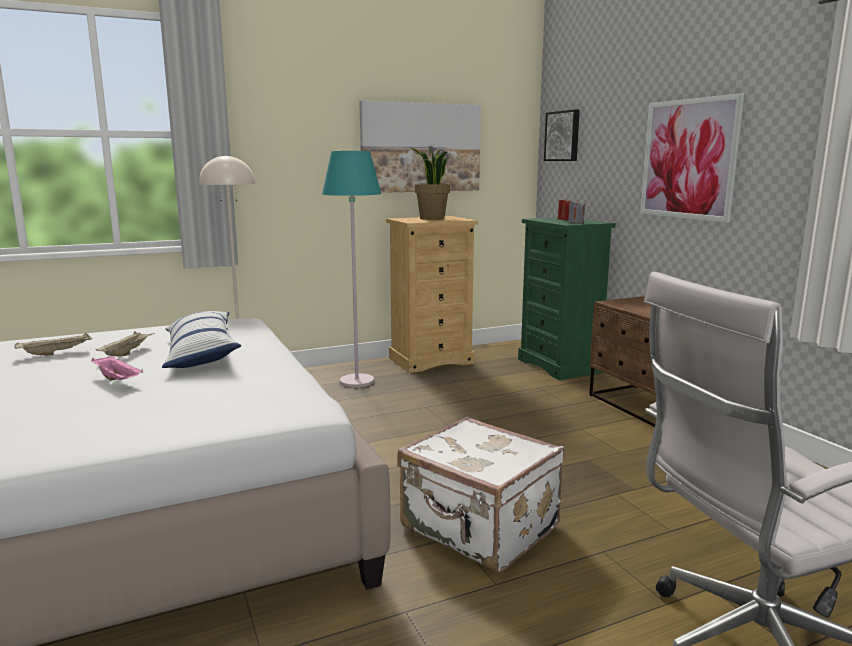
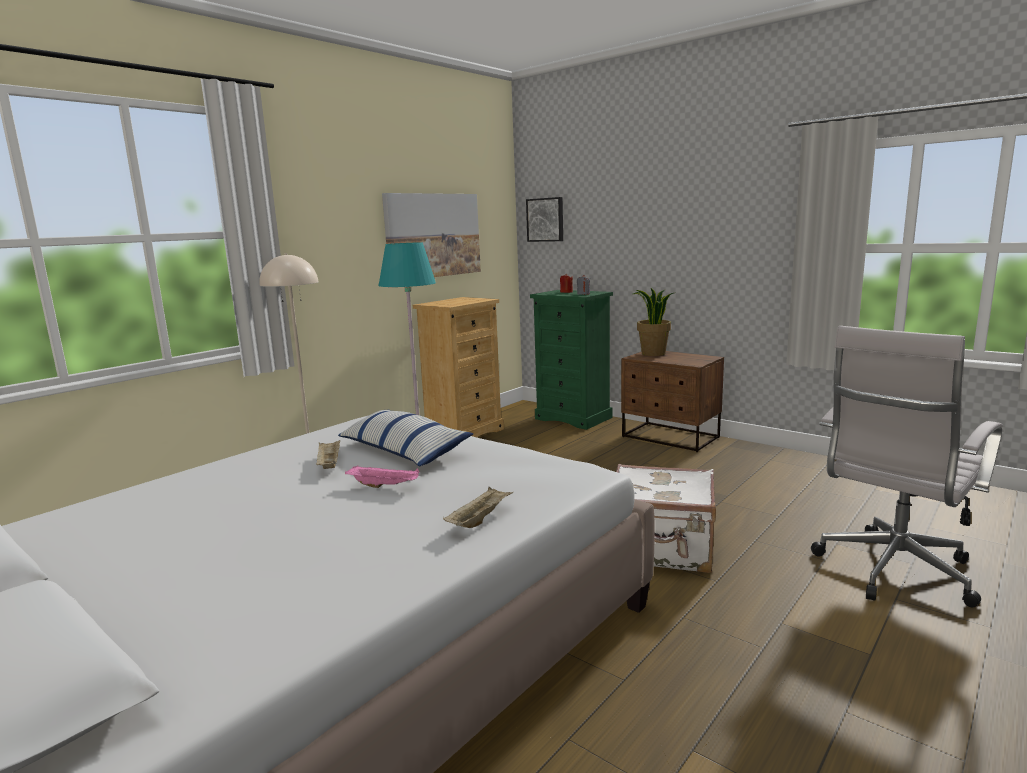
camera: 25 degrees left, 0 degrees up
(57, 353) = (253, 478): beige tray -> beige tray (479, 519)
(431, 218) = (455, 301): potted plant -> potted plant (653, 353)
(688, 159) = (678, 237): picture -> none

